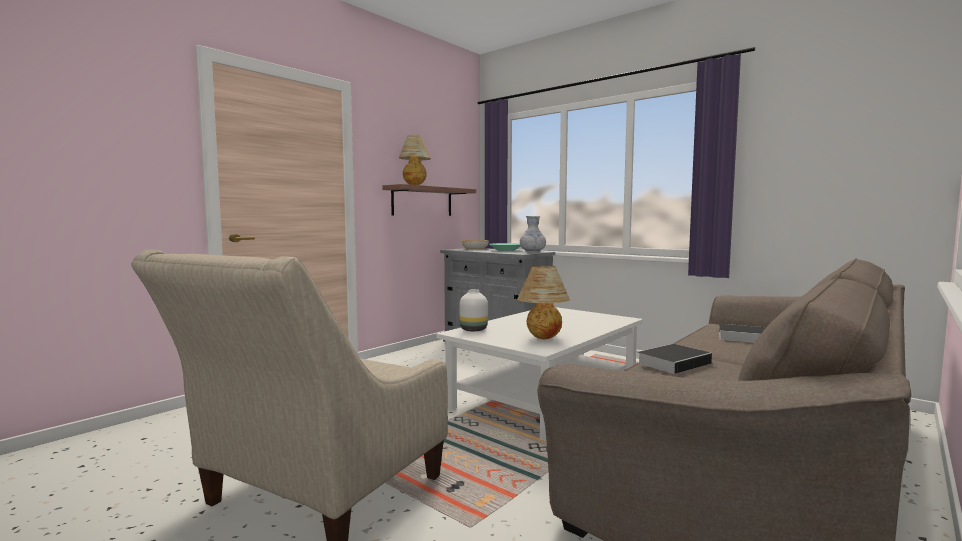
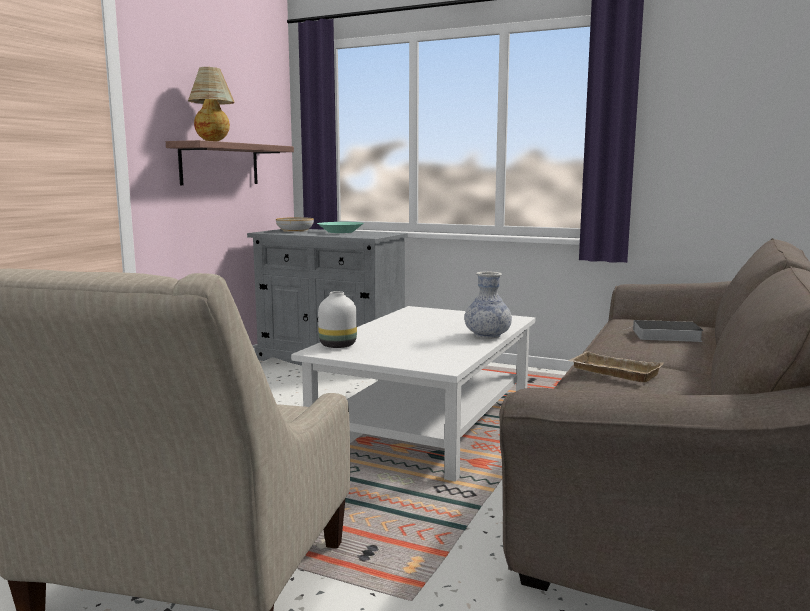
camera: 15 degrees left, 5 degrees up
(532, 252) = (380, 234): vase -> vase (487, 335)
(542, 338) = (435, 352): table lamp -> none
(674, 362) = (612, 373): book -> beige tray

